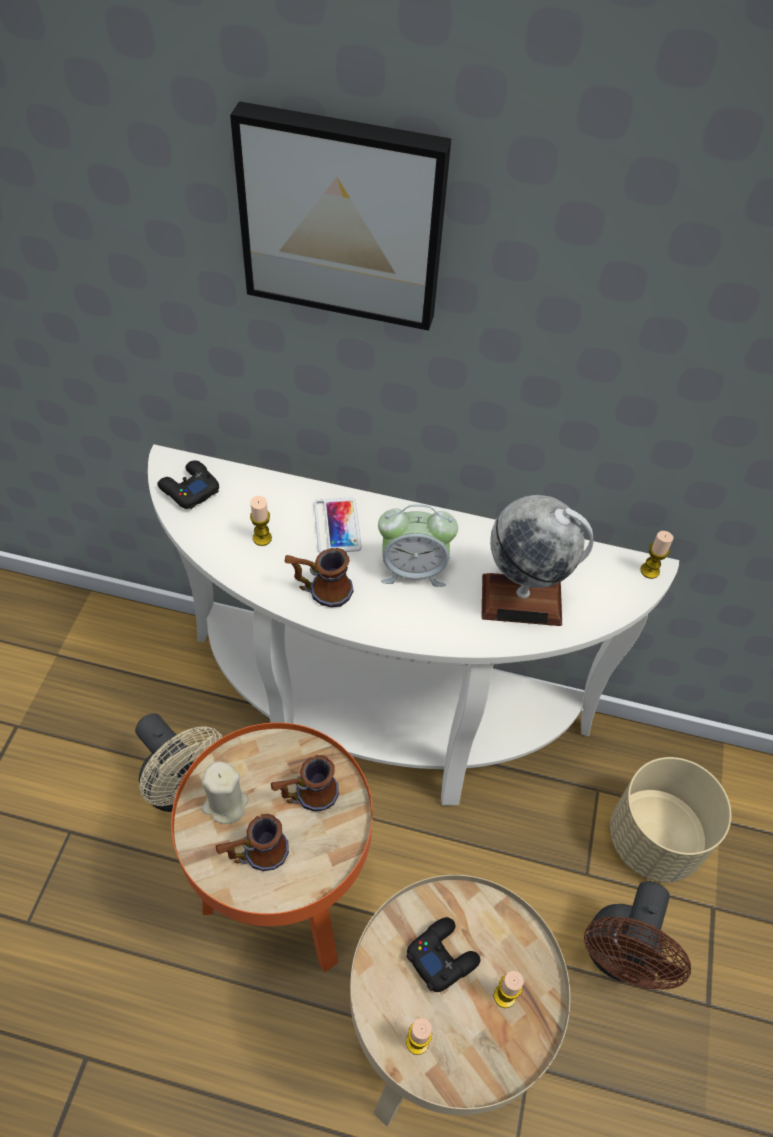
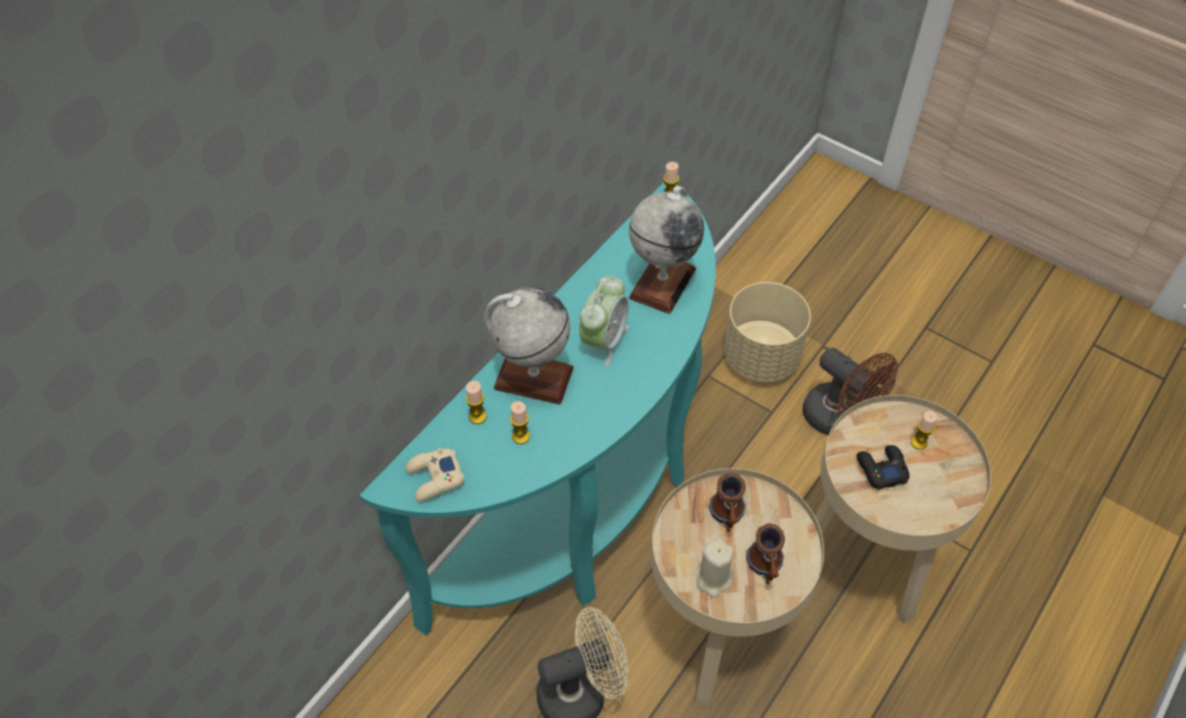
camera: 65 degrees left, 0 degrees up
(189, 489) = (434, 478): black game controller -> beige game controller
(286, 898) = (717, 634): orange side table -> beige side table
(320, 590) = (596, 410): mug -> none
(337, 526) = (533, 378): phone -> globe
(343, 216) = (448, 153): picture -> none
(378, 723) = (584, 508): white console table -> turquoise console table
(417, 1042) = (936, 505): candle -> candle (477, 416)

